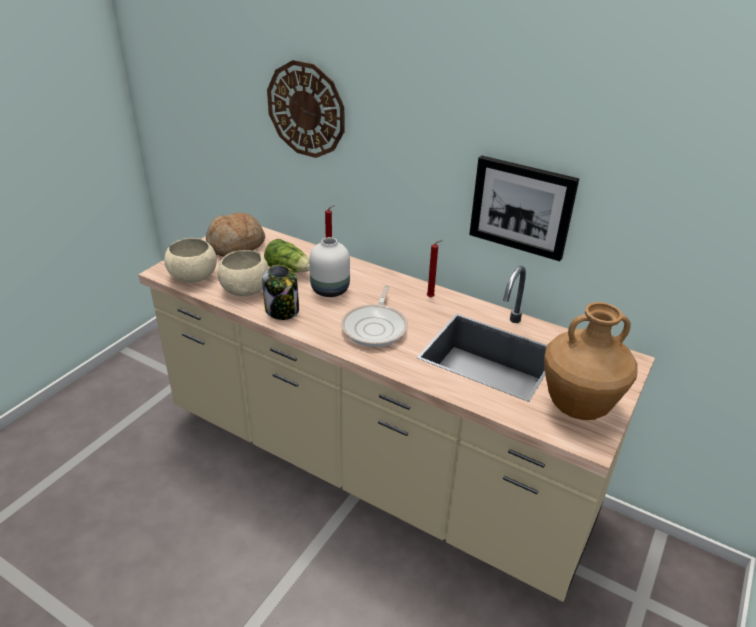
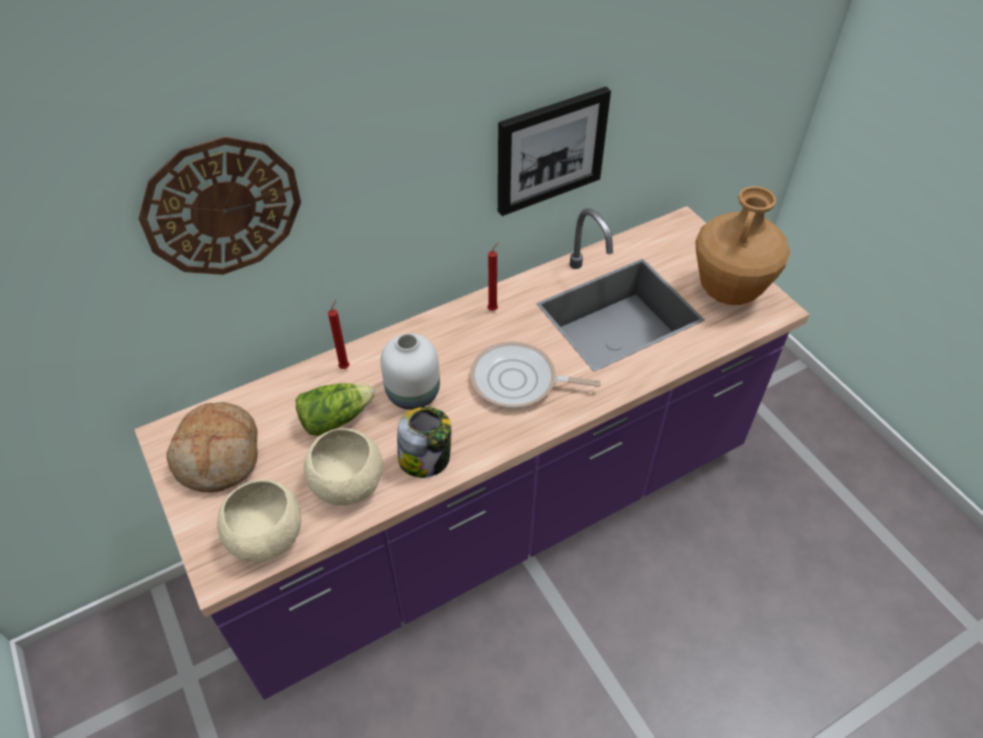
camera: 60 degrees left, 15 degrees up
(373, 465) = (491, 514): beige counter -> purple counter
(376, 327) = (518, 381): frying pan -> frying pan turned 150 degrees clockwise

